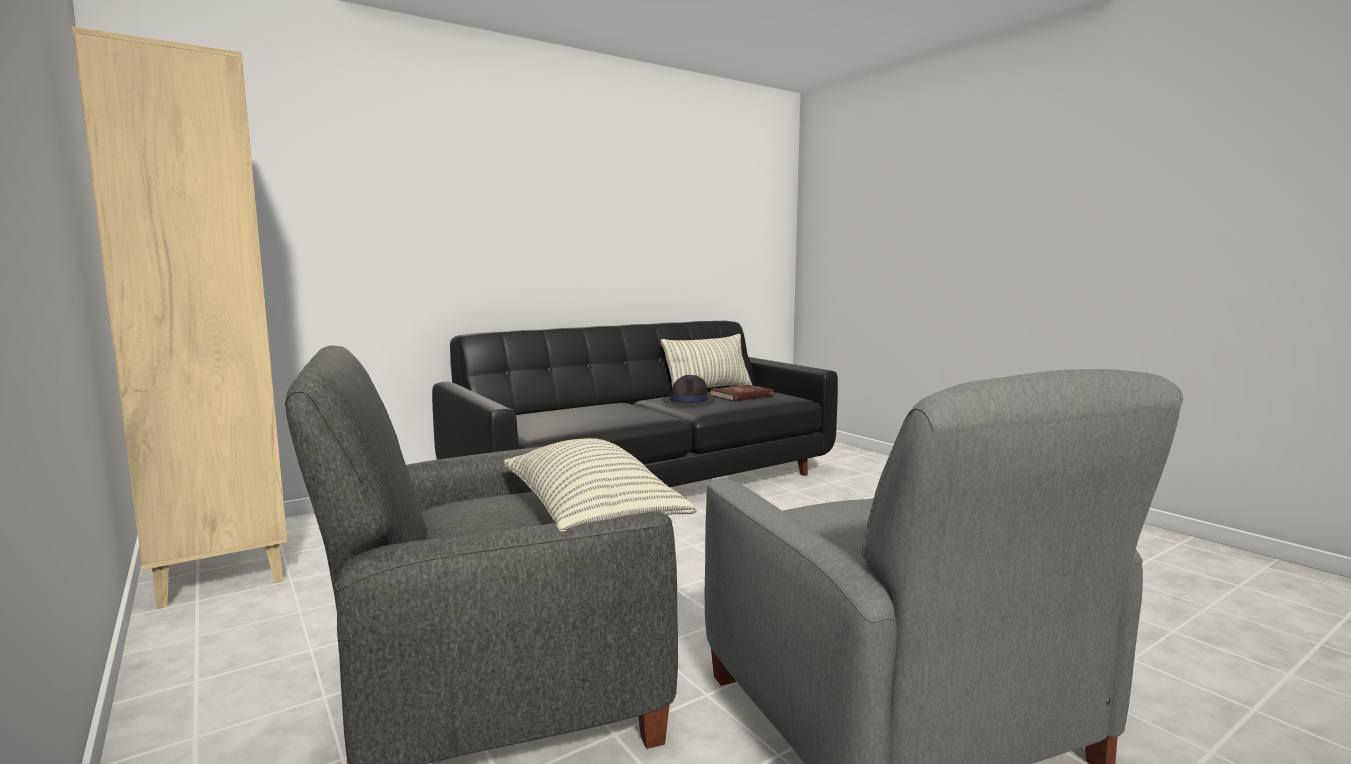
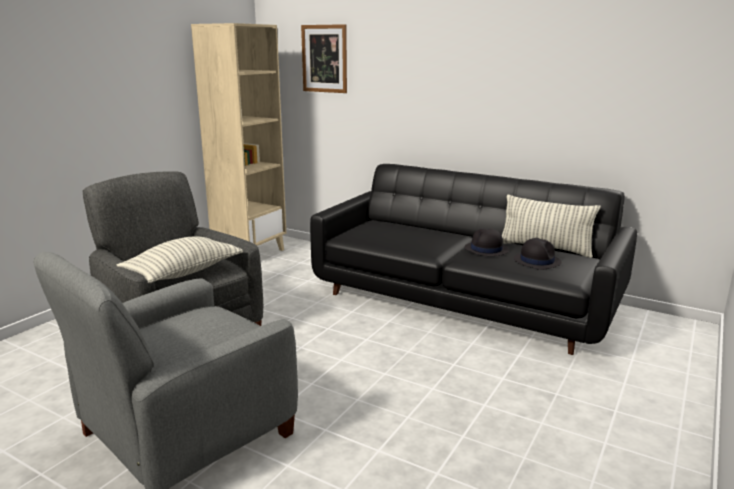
camera: 65 degrees right, 10 degrees up
(301, 167) = (324, 59): none -> picture
(741, 396) = (537, 261): red book -> black hat

